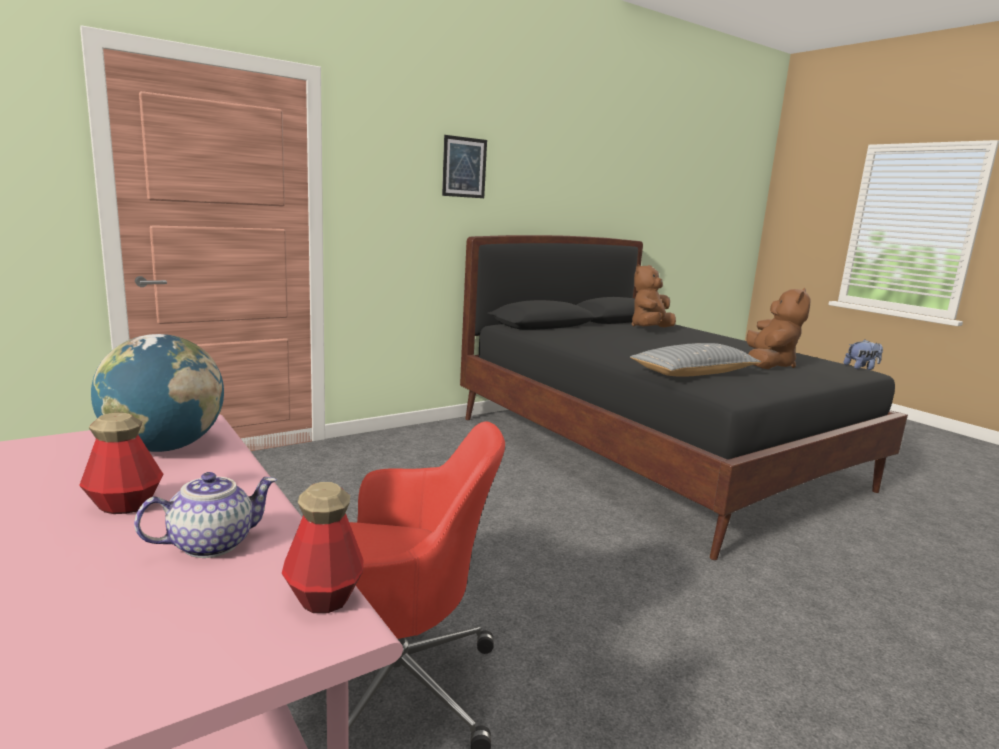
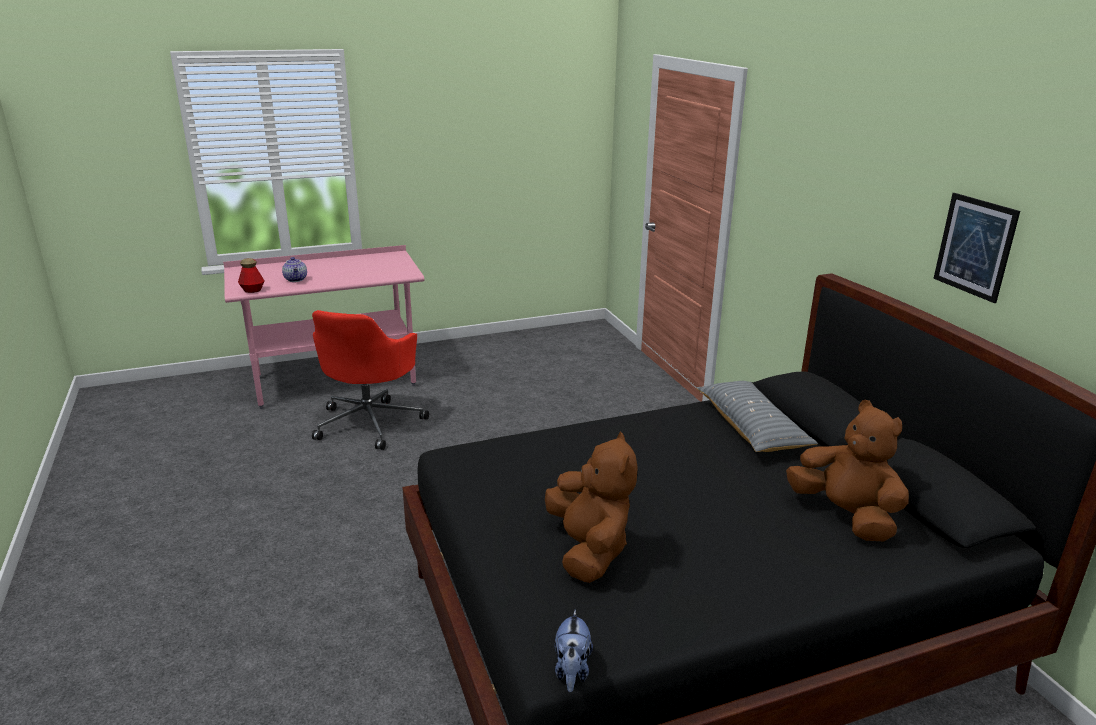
camera: 105 degrees right, 10 degrees up
(125, 505) = (334, 270): bottle -> none
(164, 447) = (383, 270): globe -> none
(464, 167) = (843, 184): picture -> picture (975, 246)
(693, 373) = (536, 460): grey pillow -> grey pillow (751, 428)
(768, 364) = (589, 550): brown plush toy -> brown plush toy turned 135 degrees counterclockwise

